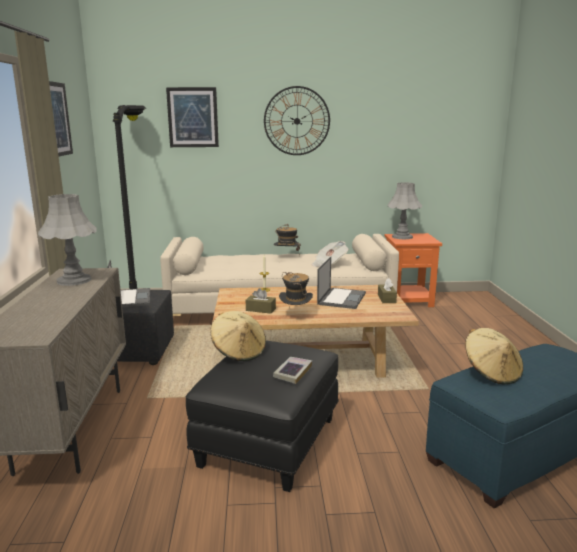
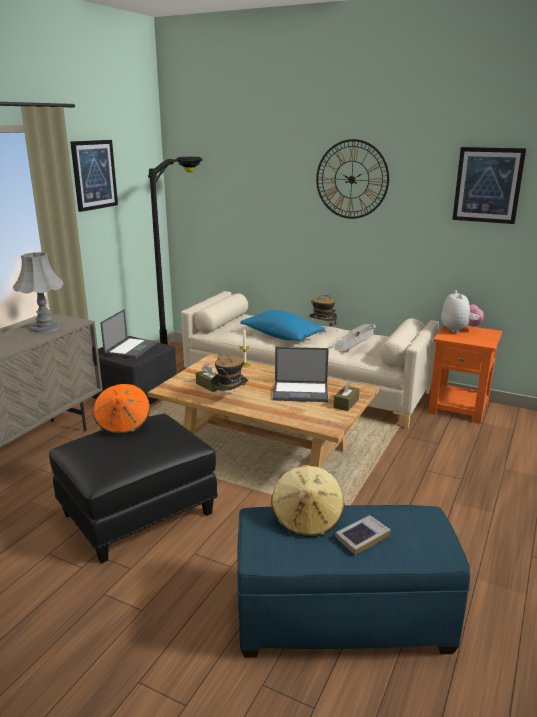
camera: 30 degrees right, 5 degrees up
(193, 117) = (248, 170): picture -> picture (488, 185)
(239, 352) = (123, 424): beige hat -> orange hat
(260, 266) = (282, 336): none -> blue pillow
(292, 372) = (133, 457): book -> book (362, 537)
(341, 298) = (301, 392): laptop -> laptop turned 45 degrees clockwise
(402, 237) = (459, 330): grey table lamp -> plush toy

